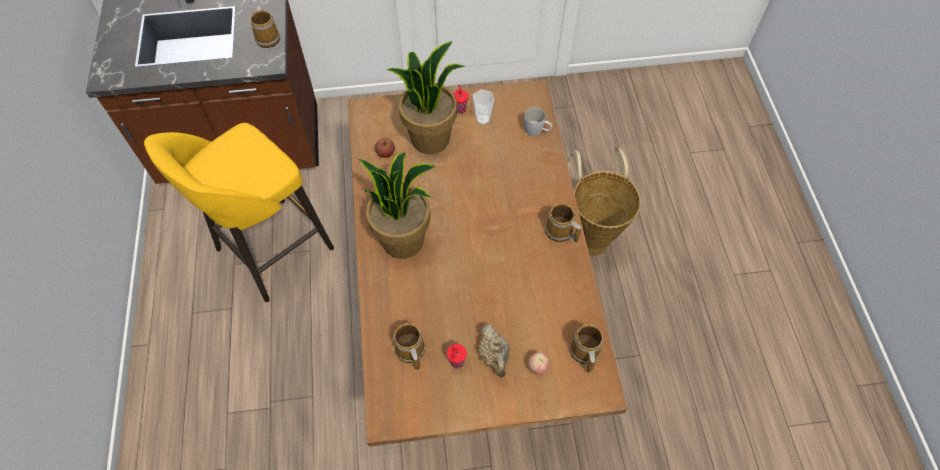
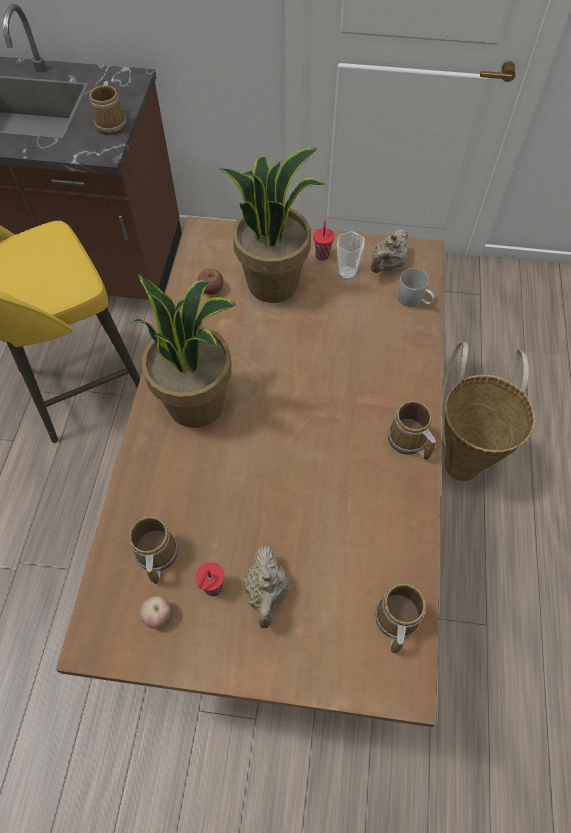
camera: 15 degrees right, 0 degrees up
(510, 107) = (387, 265): none -> beige teapot
(537, 367) = (322, 624): apple -> apple (158, 615)

